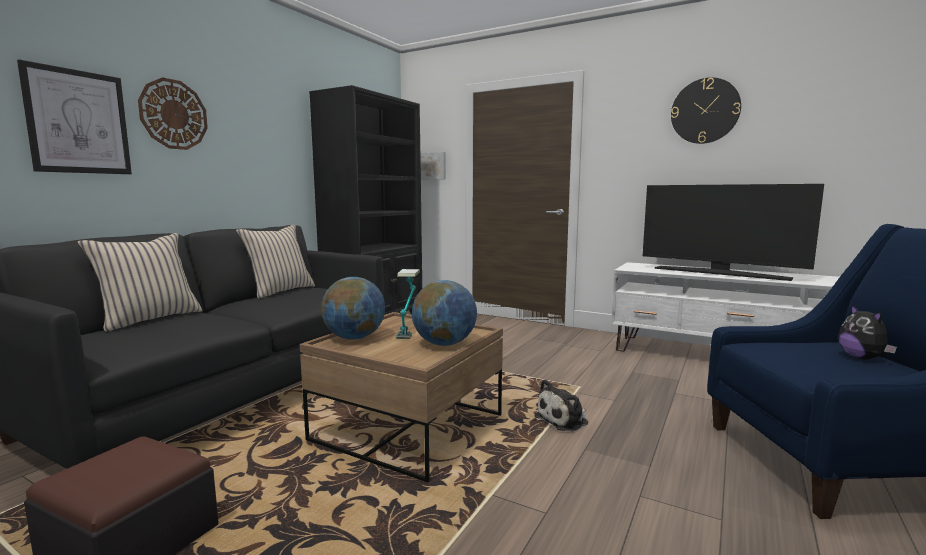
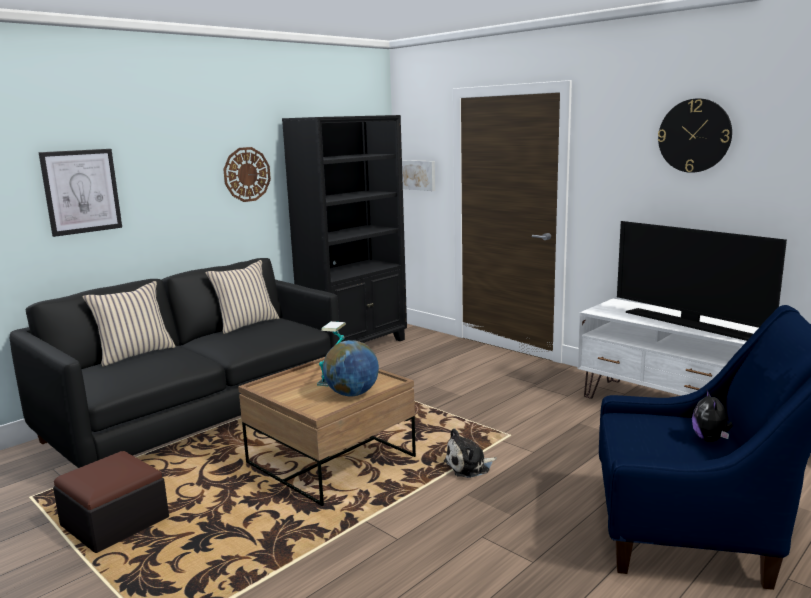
camera: 15 degrees right, 5 degrees up
(173, 114) = (154, 169): wall clock -> wall clock (247, 174)
(354, 338) = (284, 382): globe -> none

